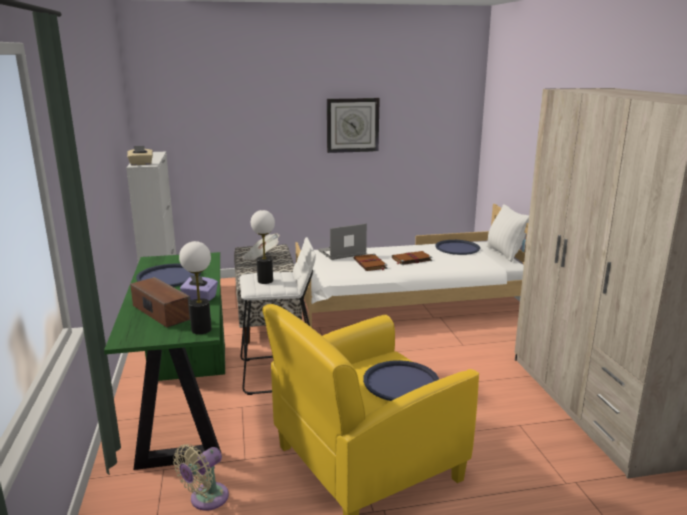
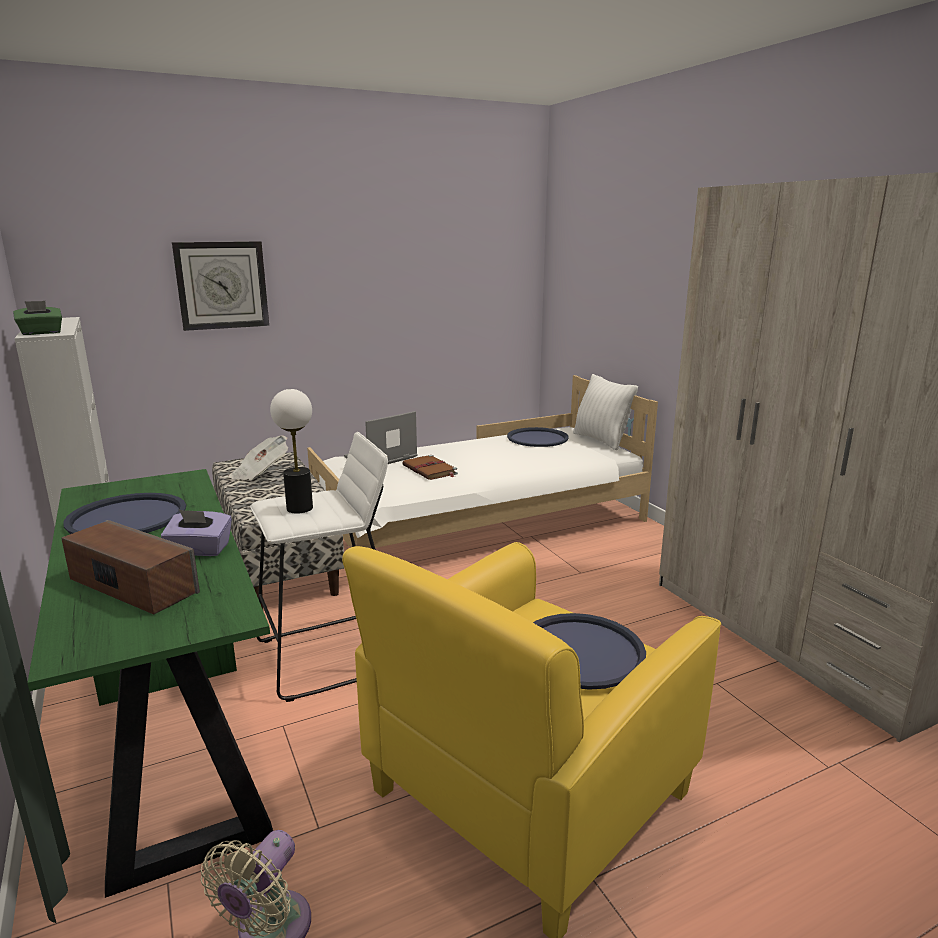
camera: 15 degrees left, 0 degrees up
(141, 164) = (41, 333): beige tissue box -> green tissue box
(201, 330) = (226, 610): table lamp -> none
(352, 125) = (372, 272): wall clock -> wall clock (222, 285)
(411, 259) = (484, 458): brown book -> none

